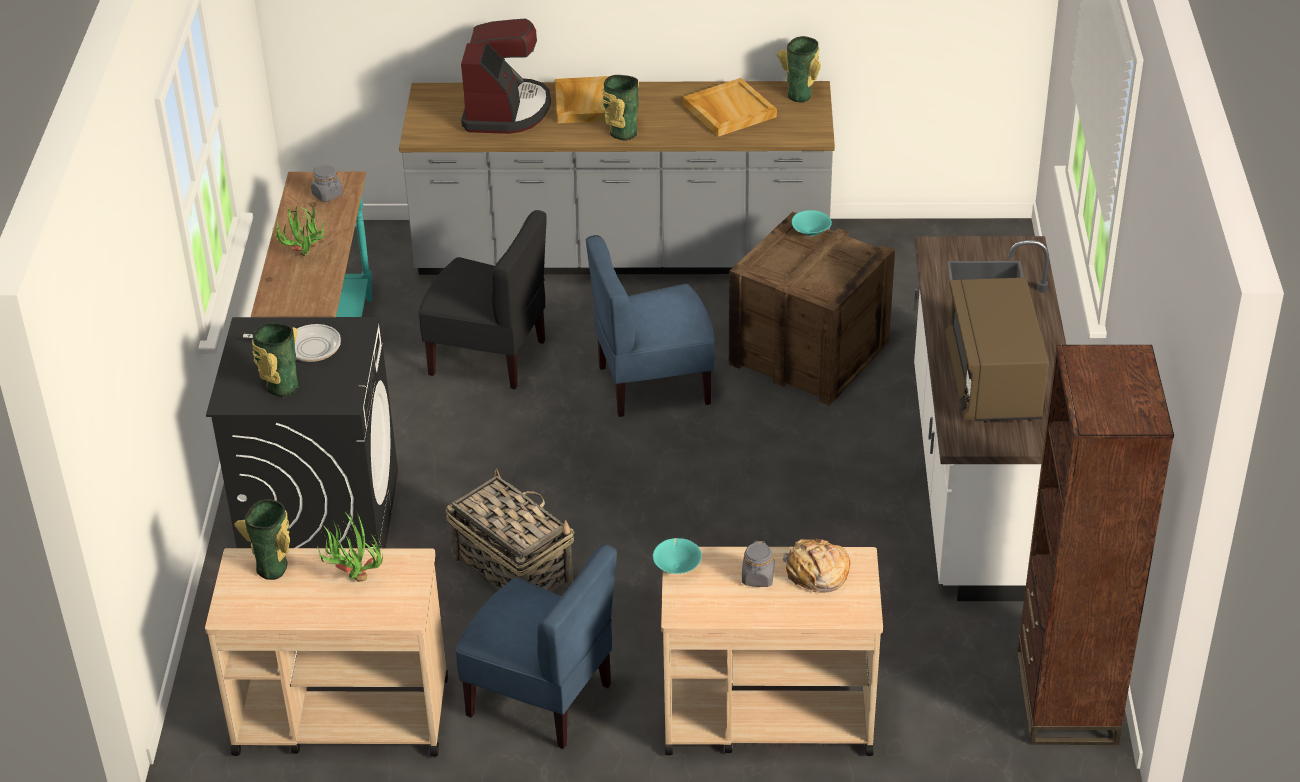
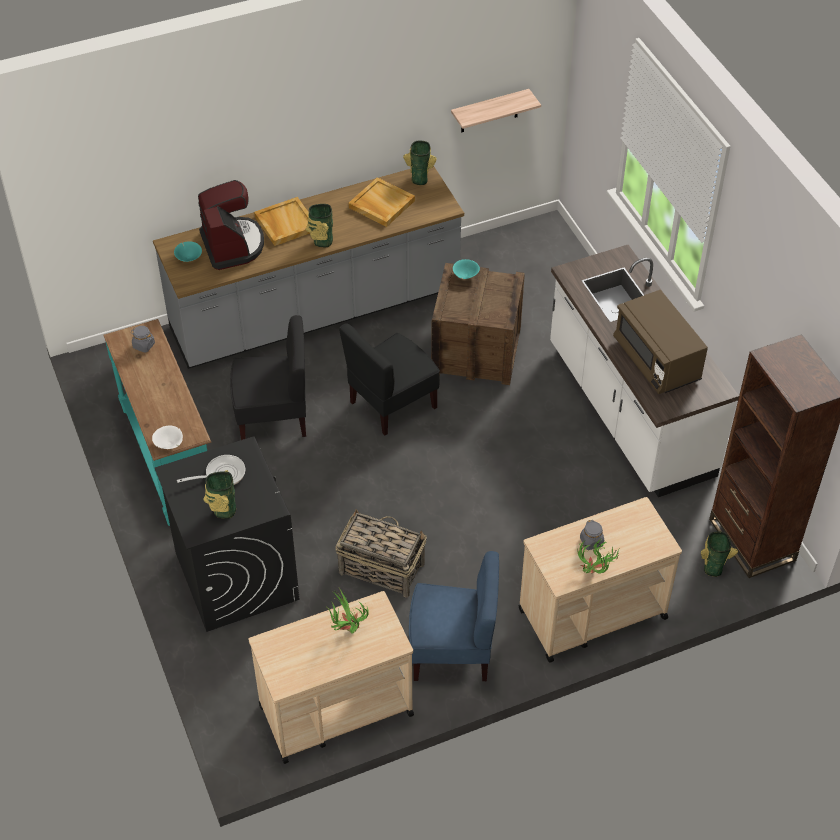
camera: 25 degrees left, 10 degrees up
(274, 566) = (289, 639): vase -> vase (712, 567)
(280, 307) = (169, 445): none -> white bowl
(306, 259) = (162, 401): potted plant -> potted plant (594, 574)
(653, 384) = (392, 404): blue chair -> black chair
(677, 567) = (540, 551): turquoise bowl -> turquoise bowl (188, 258)
(816, 573) = (623, 527): bread -> none
(925, 24) = (489, 111): none -> shelf

